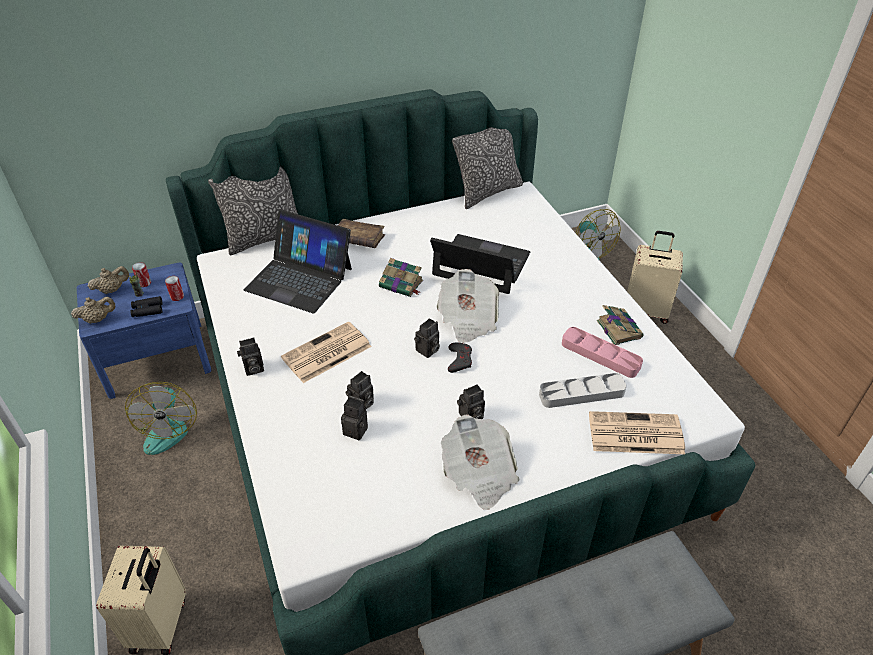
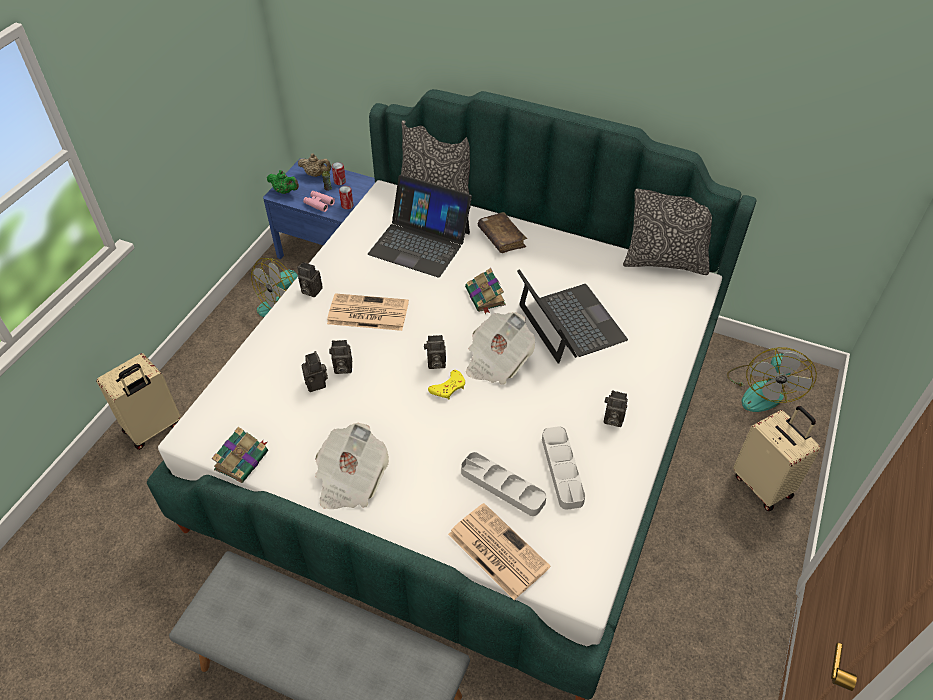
camera: 45 degrees right, 5 degrees up
(98, 319) = (285, 191): beige teapot -> green teapot
(147, 310) = (319, 204): black binoculars -> pink binoculars
(299, 278) = (420, 243): laptop -> laptop turned 45 degrees counterclockwise
(459, 360) = (448, 387): grey game controller -> yellow game controller
(470, 417) = (399, 436): camera -> camera (612, 419)
(600, 355) = (562, 470): pink tray -> grey tray
(618, 328) = (610, 461): book -> book (242, 459)

